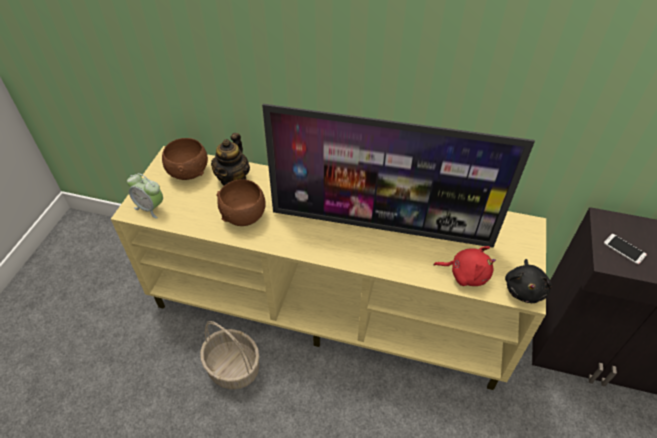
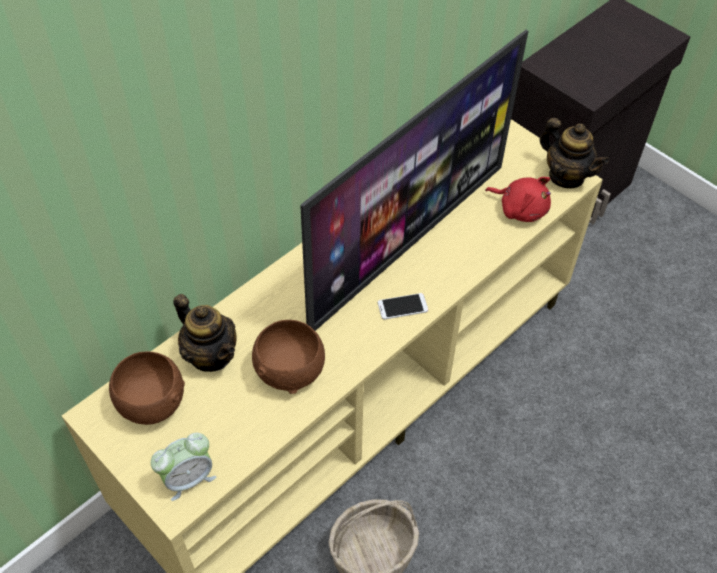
camera: 60 degrees left, 5 degrees up
(466, 274) = (520, 209): red plush toy -> red plush toy turned 75 degrees clockwise
(524, 289) = (566, 176): black plush toy -> teapot
(624, 249) = (583, 76): phone -> phone (402, 306)

